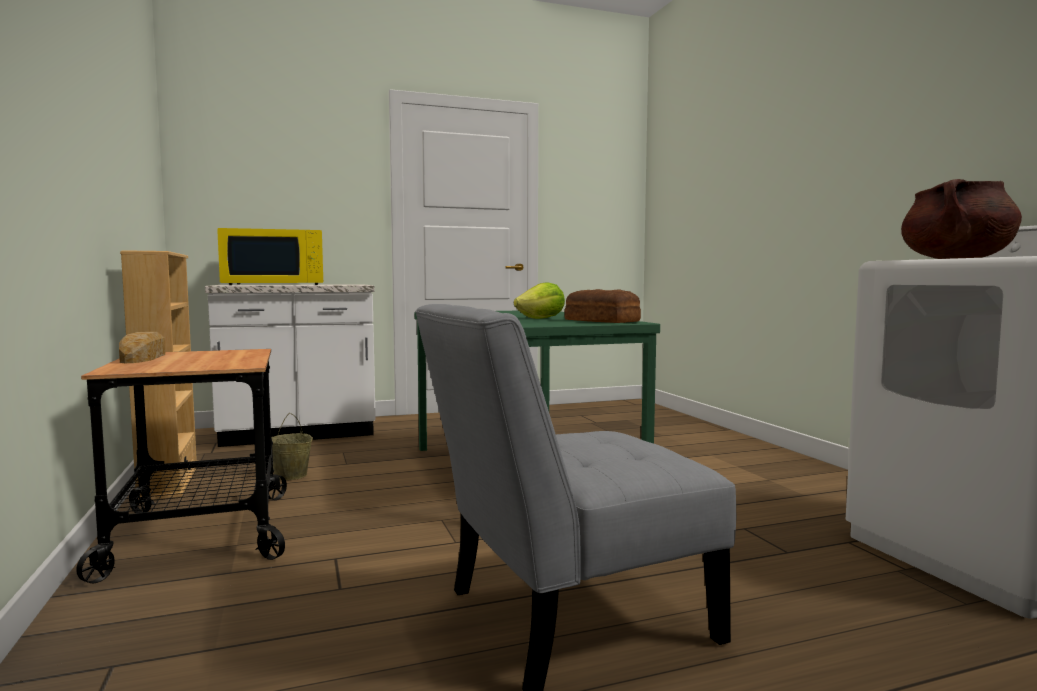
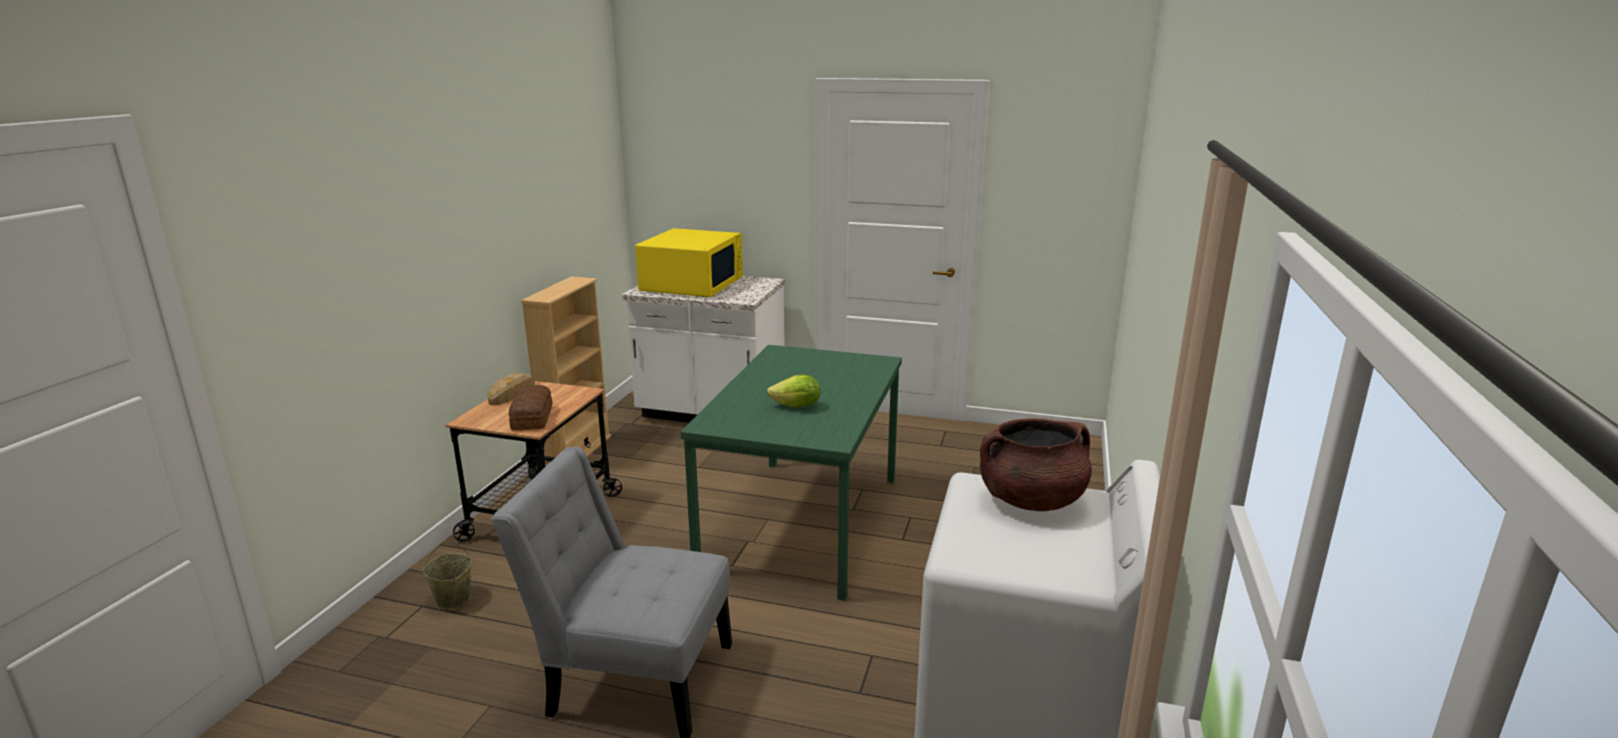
camera: 35 degrees right, 15 degrees up
(276, 284) = (693, 284): yellow microwave -> yellow microwave turned 90 degrees counterclockwise
(291, 476) = (649, 470): beige bucket -> beige bucket (453, 600)
(601, 321) = (824, 429): bread -> bread (533, 417)

